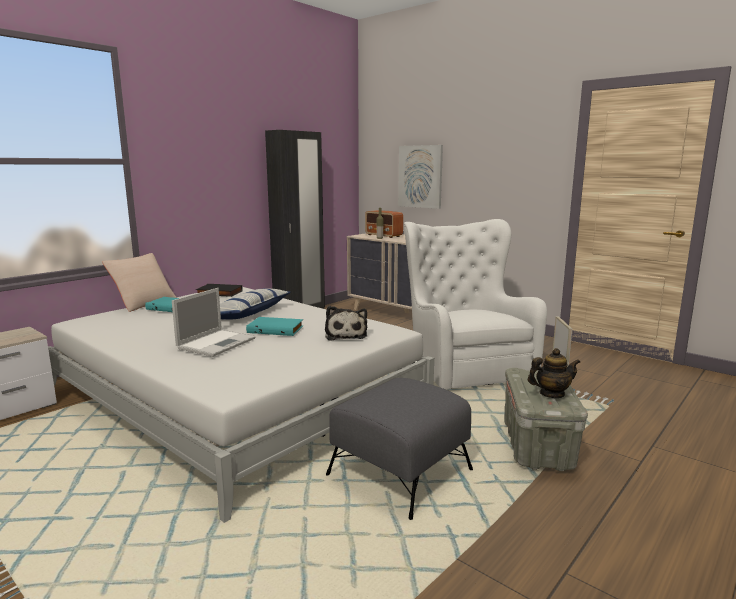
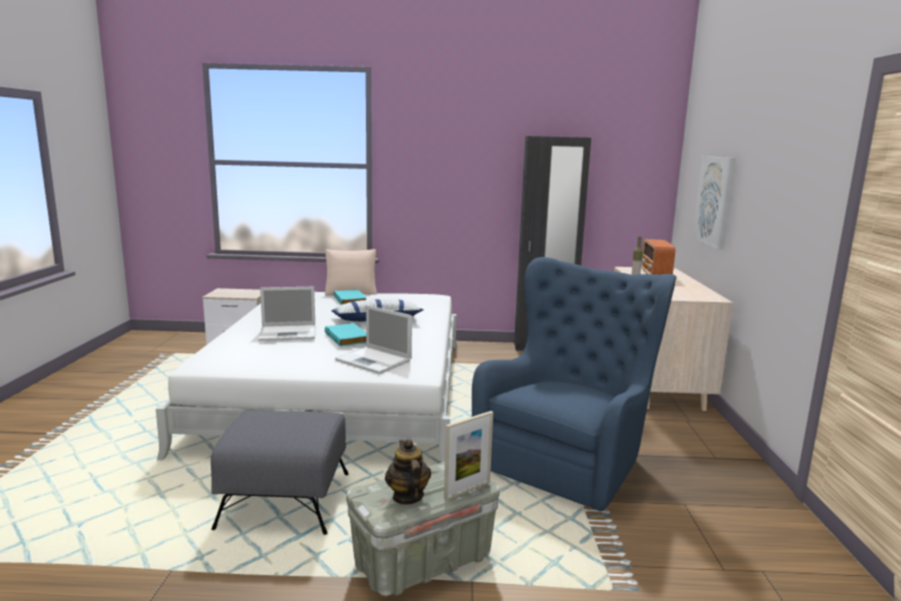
camera: 50 degrees right, 0 degrees up
(219, 293) = (407, 297): black book -> none
(345, 335) = (374, 361): plush toy -> laptop
(463, 365) = (568, 458): white armchair -> blue armchair
(551, 394) = (407, 496): teapot -> teapot turned 150 degrees counterclockwise

